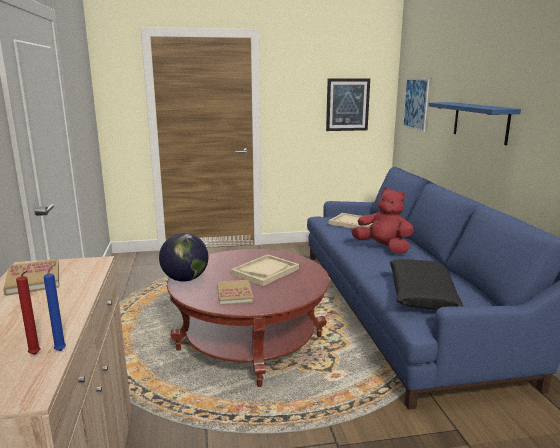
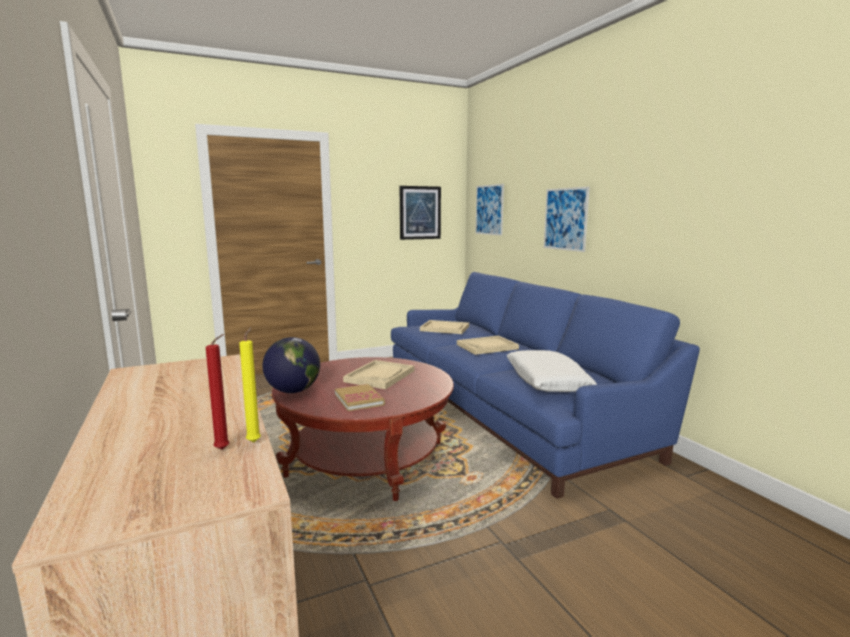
camera: 15 degrees left, 5 degrees down
(33, 279) = (153, 382): book -> none
(62, 350) = (255, 441): blue candle -> yellow candle
(383, 248) = (487, 346): red plush toy -> beige tray
(421, 294) = (547, 381): black pillow -> white pillow
(480, 122) = (565, 219): blue shelf -> picture

